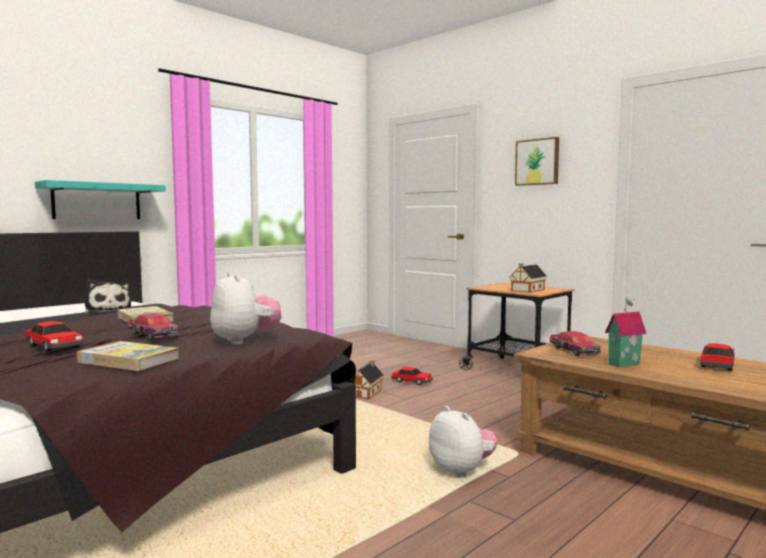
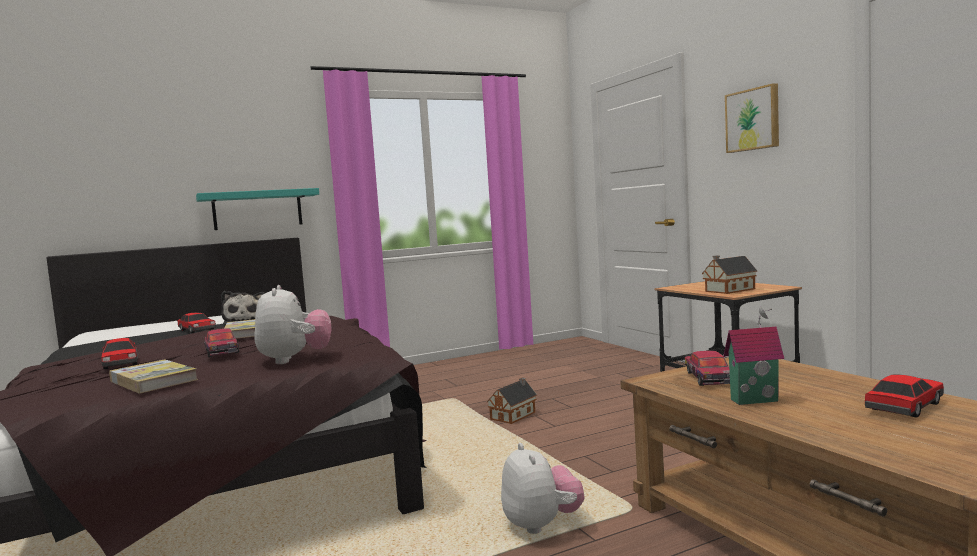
camera: 20 degrees right, 0 degrees up
(412, 381) = (580, 403): toy car -> toy car (197, 330)

